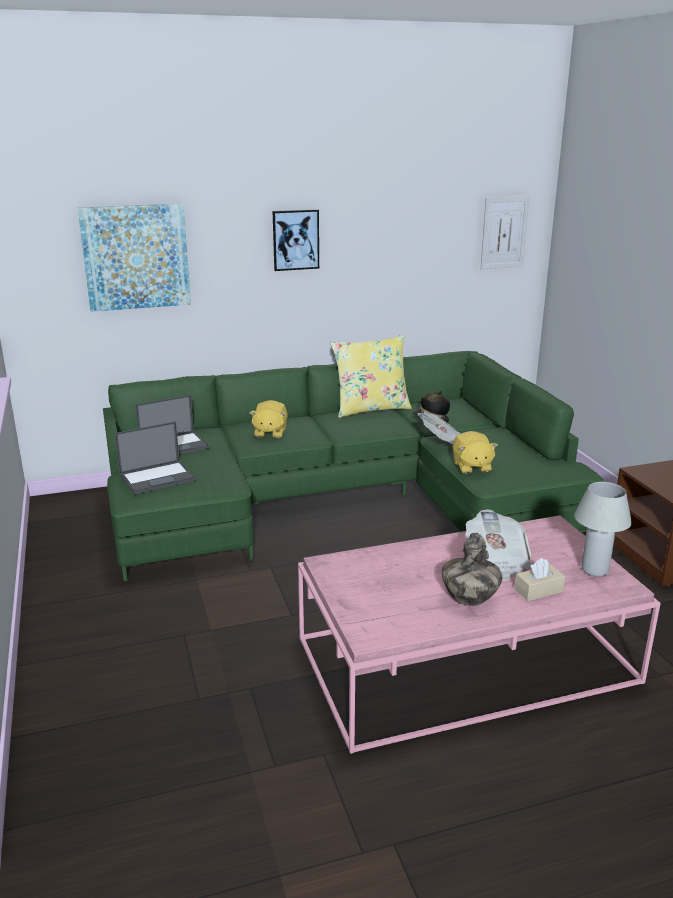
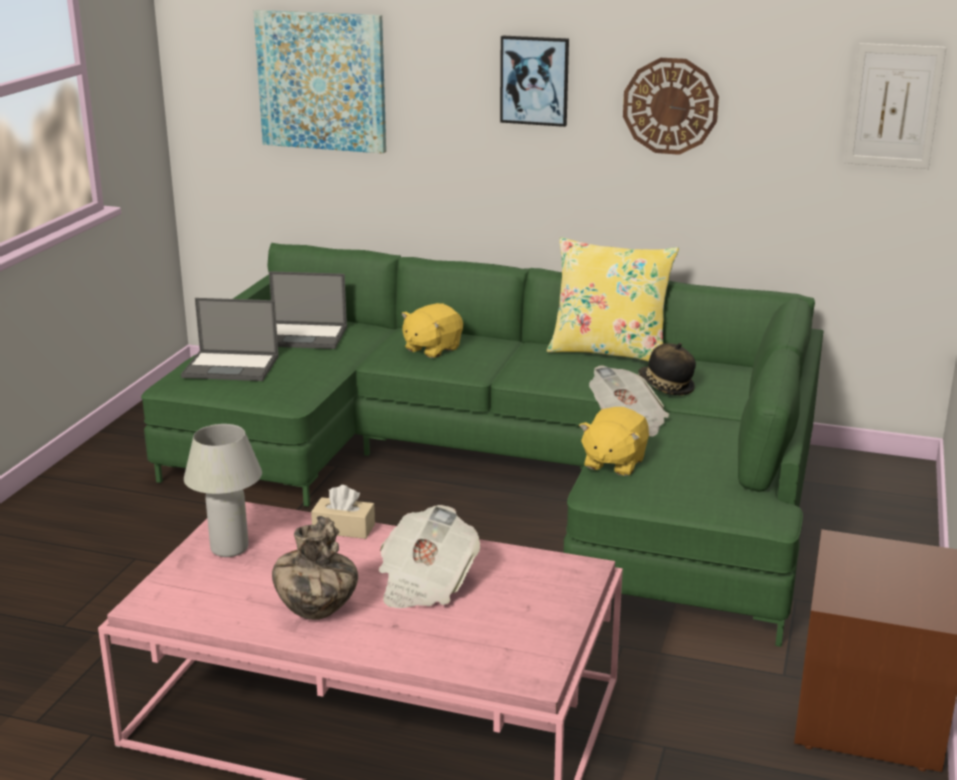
camera: 35 degrees right, 0 degrees up
(382, 247) = (670, 106): none -> wall clock
(538, 590) = (413, 635): beige tissue box -> beige tissue box (343, 528)
(594, 570) = (530, 641): white table lamp -> white table lamp (229, 548)

